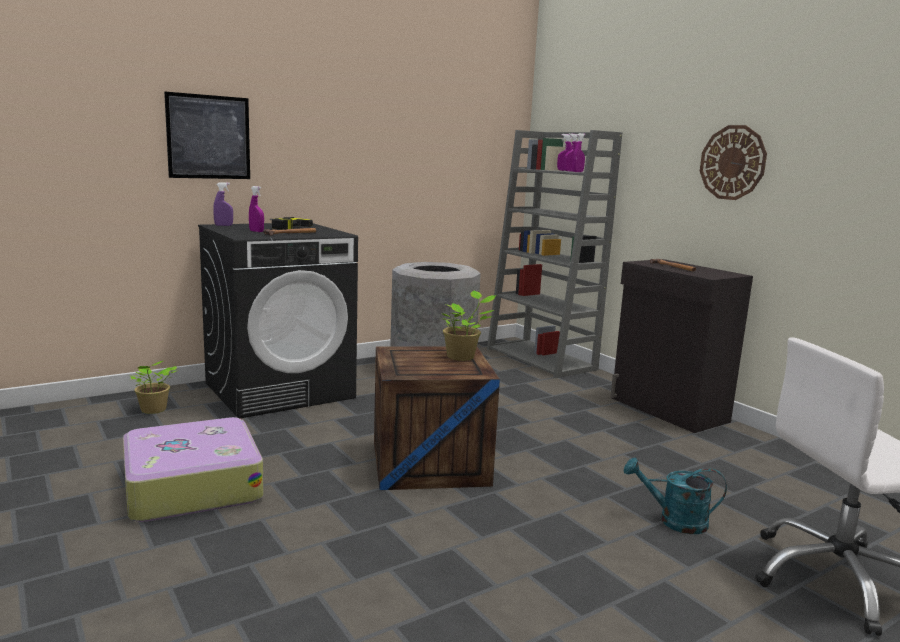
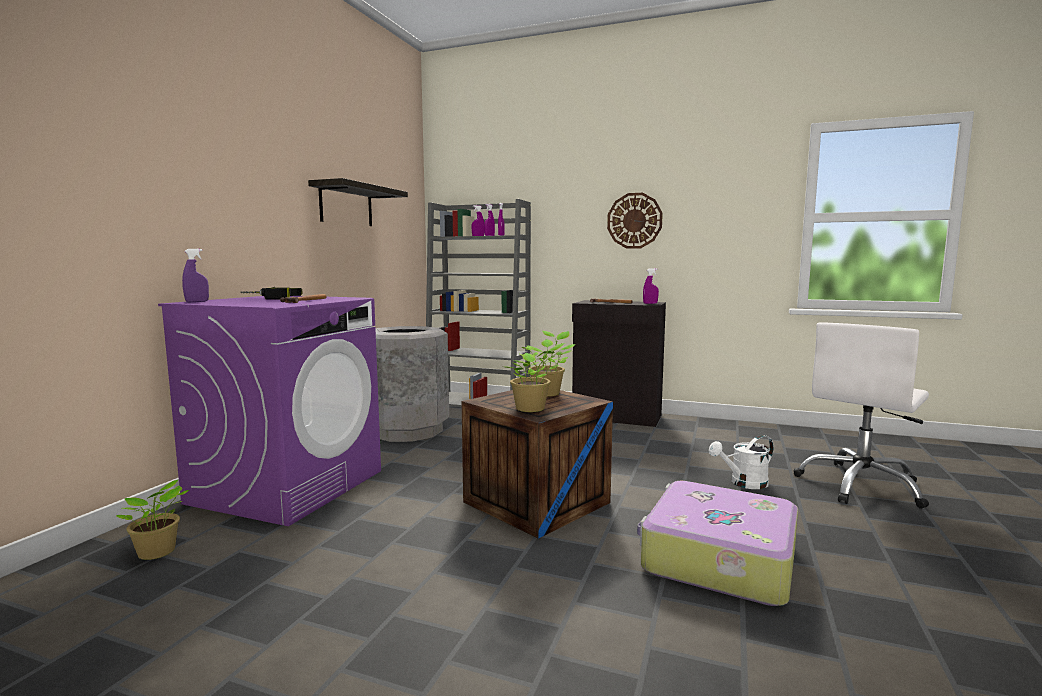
camera: 35 degrees left, 5 degrees down
(191, 485) = (352, 610): suitcase -> suitcase (717, 559)
(208, 137) = (161, 194): picture -> none
(256, 231) = (263, 302): purple spray bottle -> purple spray bottle (650, 303)
(280, 390) = (288, 486): black washing machine -> purple washing machine
(409, 136) = (346, 205): none -> shelf
(410, 367) = (532, 408): none -> potted plant
(674, 521) = (744, 483): turquoise watering can -> white watering can

